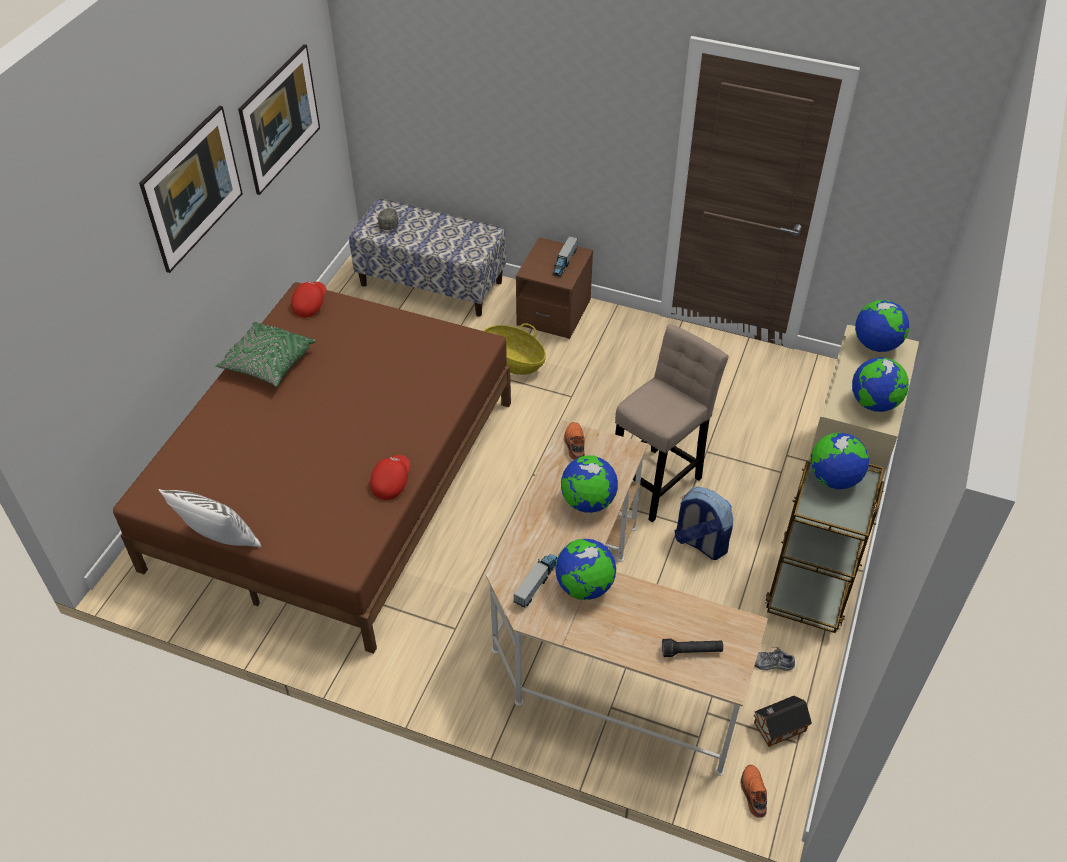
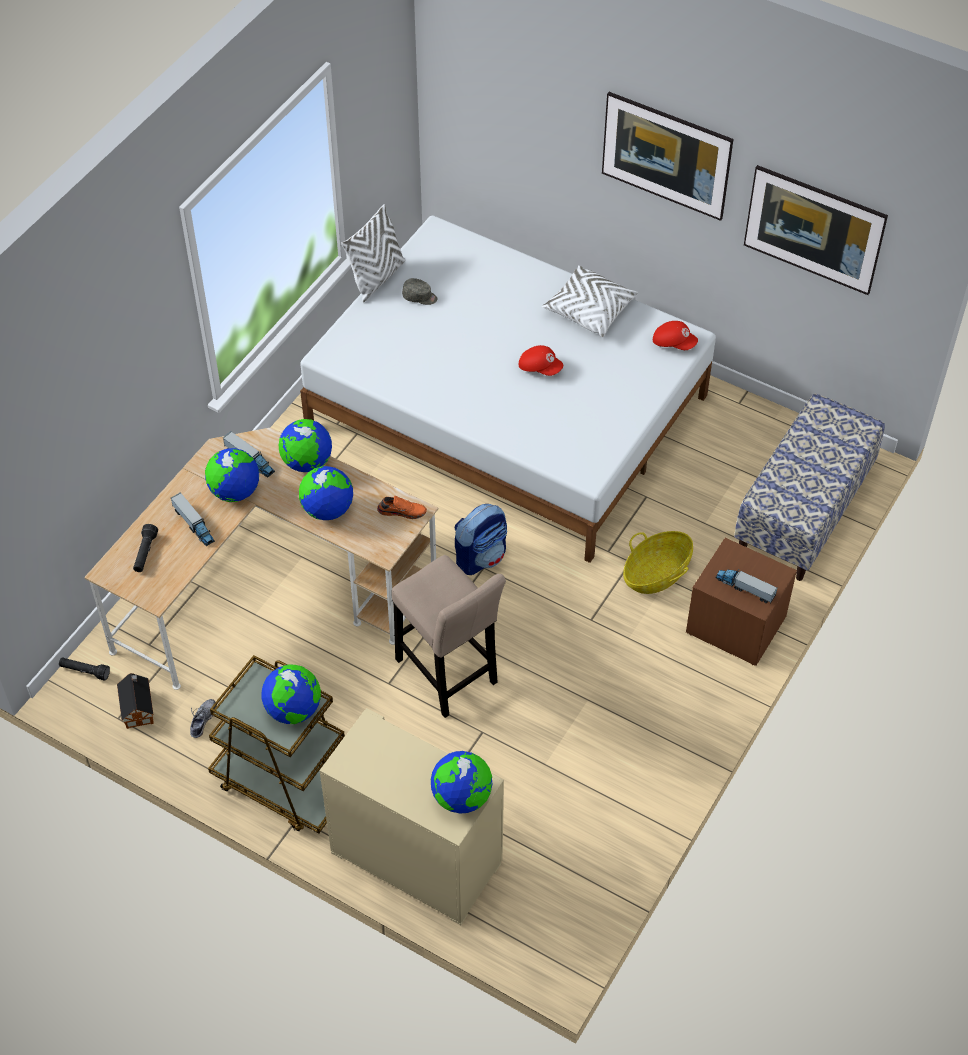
camera: 100 degrees right, 5 degrees up
(268, 363) = (589, 310): green pillow -> white pillow
(334, 482) = (507, 410): brown bed -> white bed
(389, 223) = (833, 429): grey cap -> grey cap (420, 297)
(391, 482) = (413, 390): red cap -> red cap (540, 367)
(639, 614) = (194, 525): none -> toy truck
(700, 543) = (358, 695): backpack -> backpack (481, 557)
(753, 793) = (85, 671): orange shoe -> black flashlight
(874, 403) = (371, 763): globe -> globe (307, 463)

